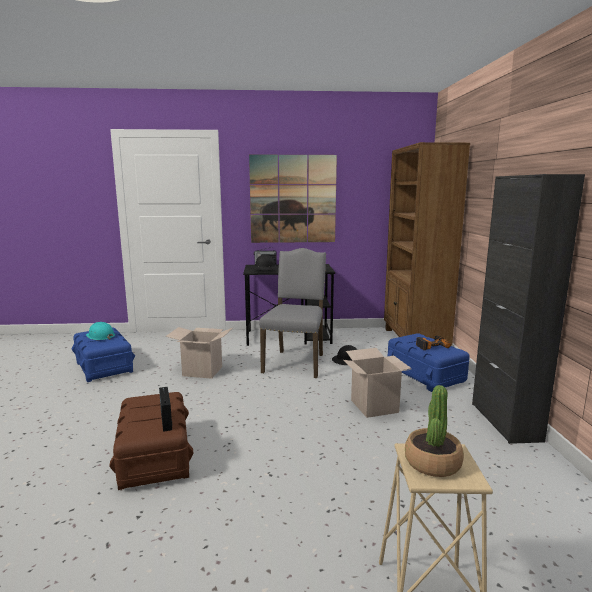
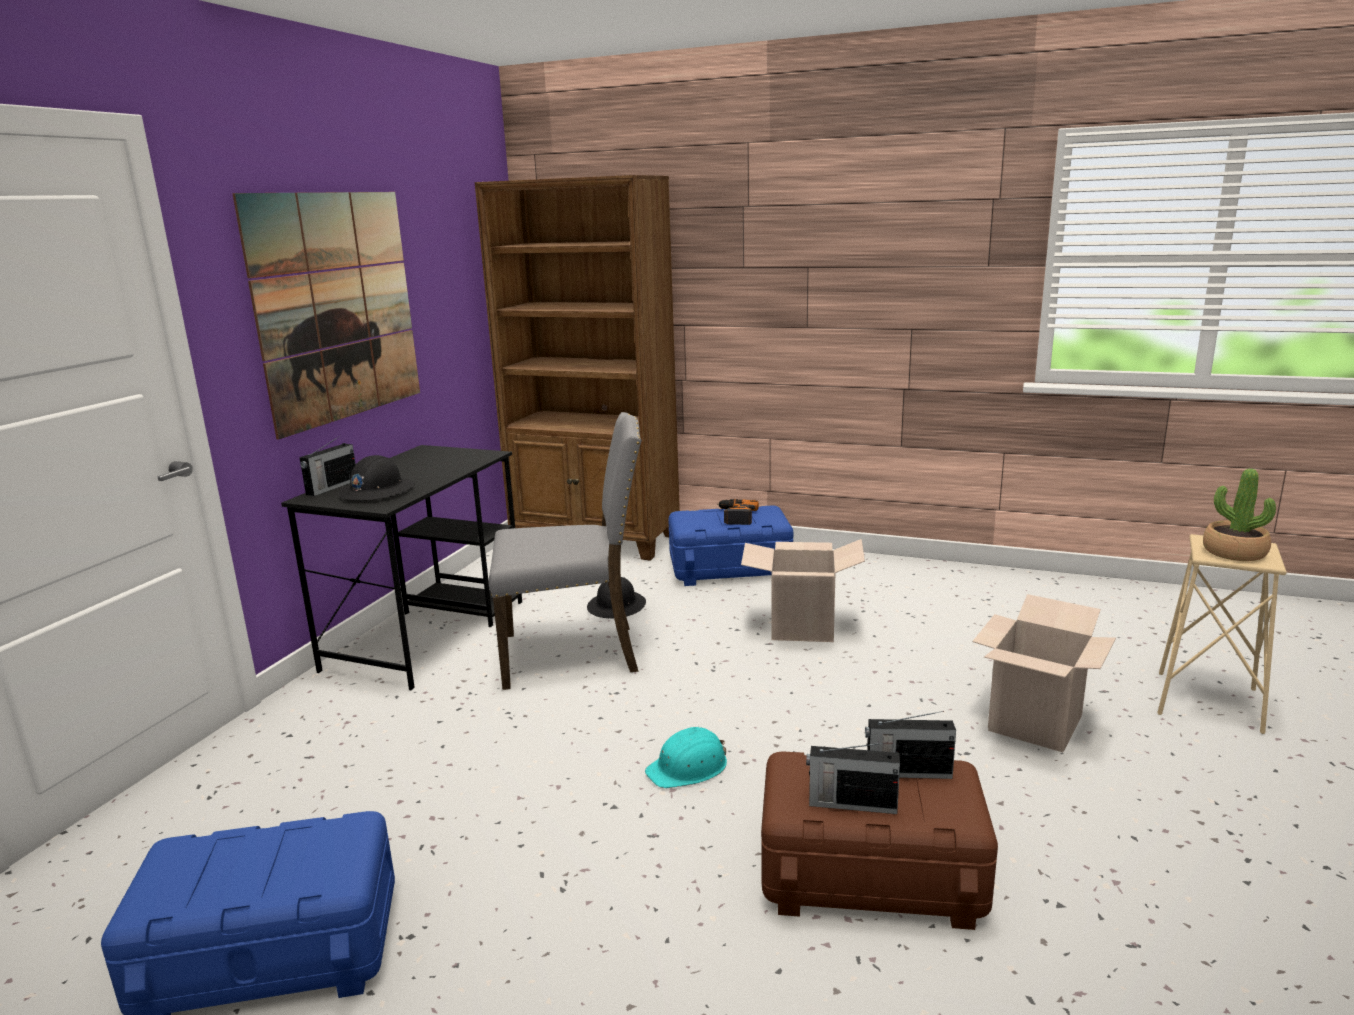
camera: 65 degrees left, 5 degrees up
(100, 336) = (238, 865): turquoise hard hat -> turquoise hard hat (688, 767)
(138, 410) = (851, 804): none -> radio
(202, 371) = (501, 769): cardboard box -> cardboard box (1034, 723)
(296, 363) = (573, 654): grey chair -> grey chair turned 135 degrees clockwise
(505, 421) = (892, 564): black cabinet -> none

